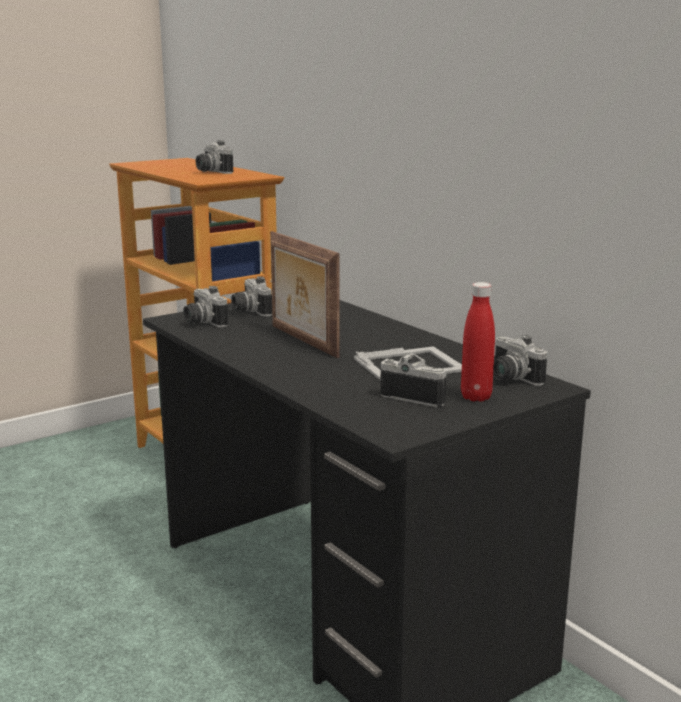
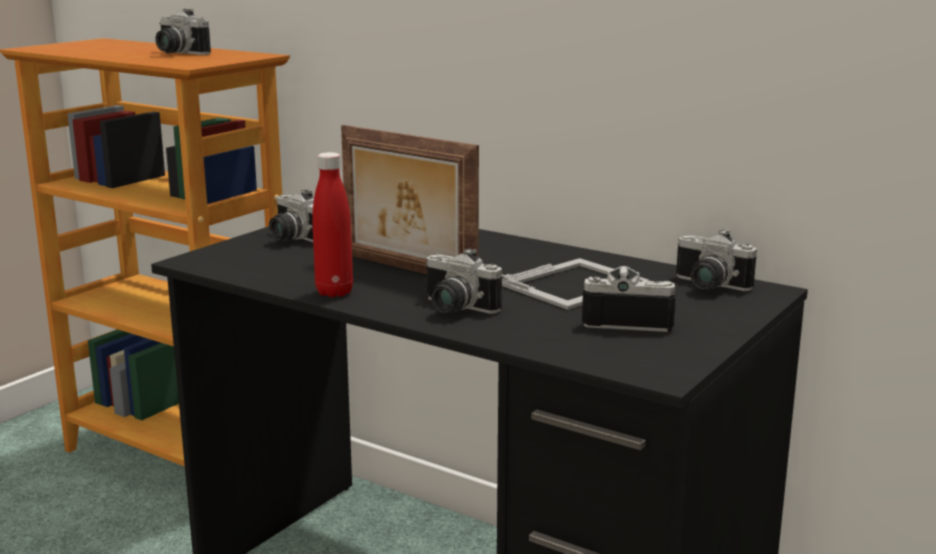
camera: 20 degrees left, 0 degrees up
(201, 322) = (244, 260): camera -> camera (454, 309)
(476, 397) = (696, 313): red bottle -> red bottle (334, 292)

